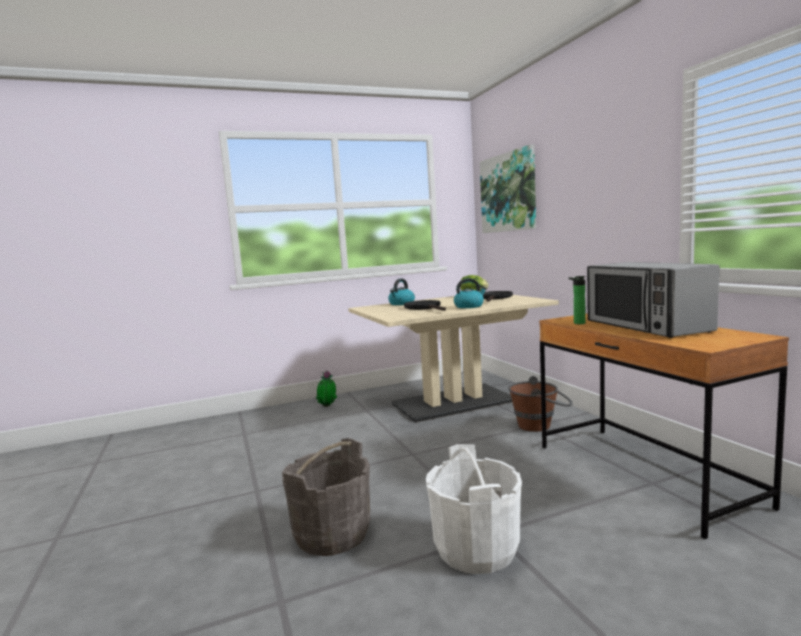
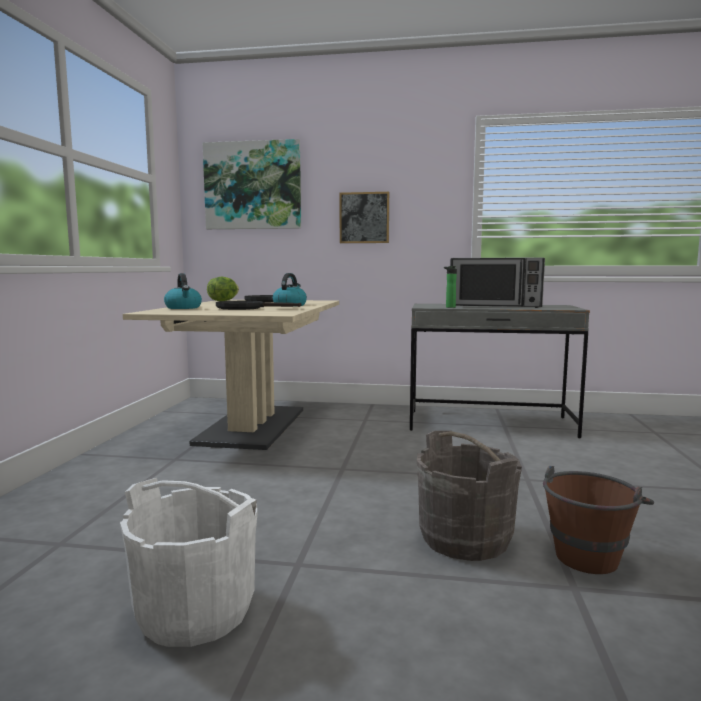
camera: 60 degrees left, 0 degrees up
(327, 407) = (105, 474): potted plant -> none
(476, 548) = (544, 490): white bucket -> white bucket (196, 611)
(541, 425) = (368, 419): brown bucket -> brown bucket (590, 552)
(580, 214) = (364, 218): none -> picture
(642, 474) = (490, 424): brown desk -> grey desk

